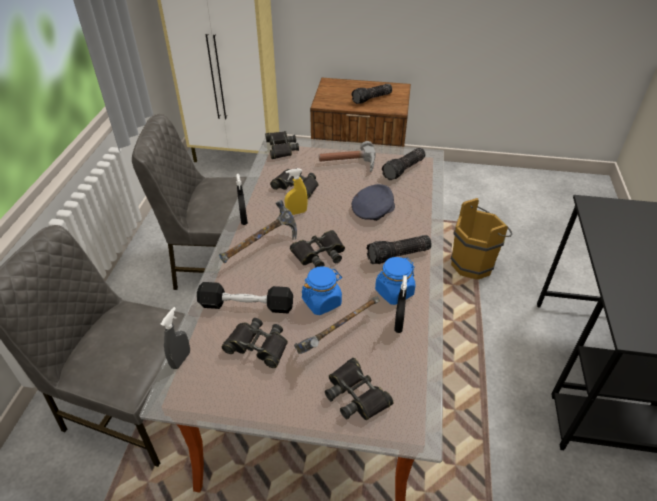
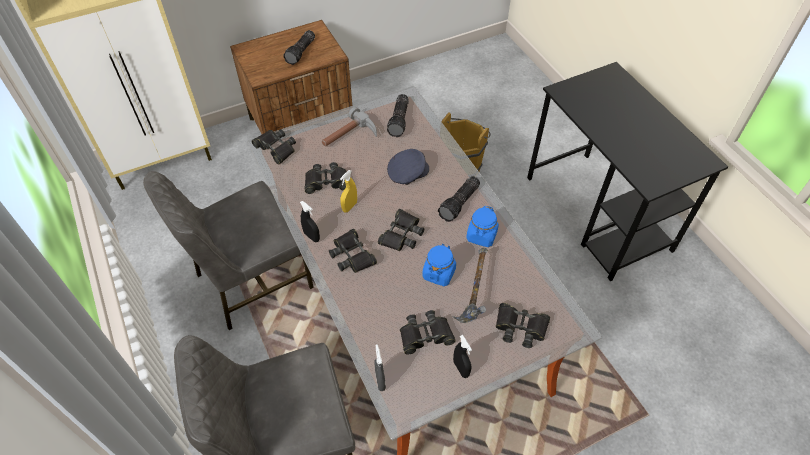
camera: 35 degrees left, 10 degrees up
(246, 305) = (387, 309): black dumbbell -> none
(261, 249) = (352, 255): hammer -> black binoculars
(372, 210) = (407, 172): grey cap -> grey cap turned 45 degrees clockwise
(398, 324) = (505, 259): black spray bottle -> black spray bottle (461, 368)

